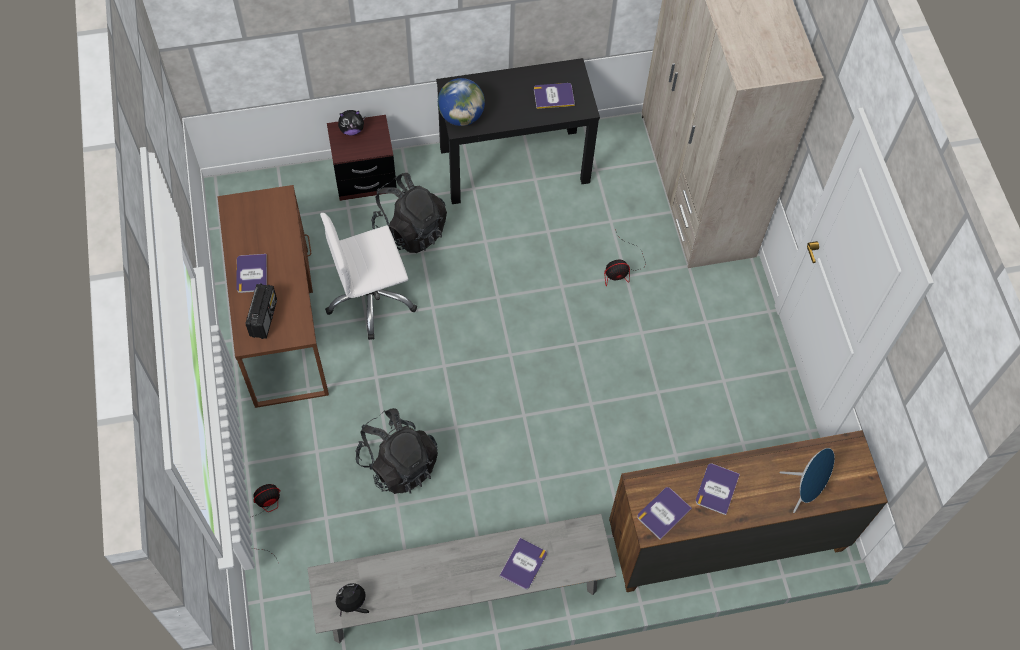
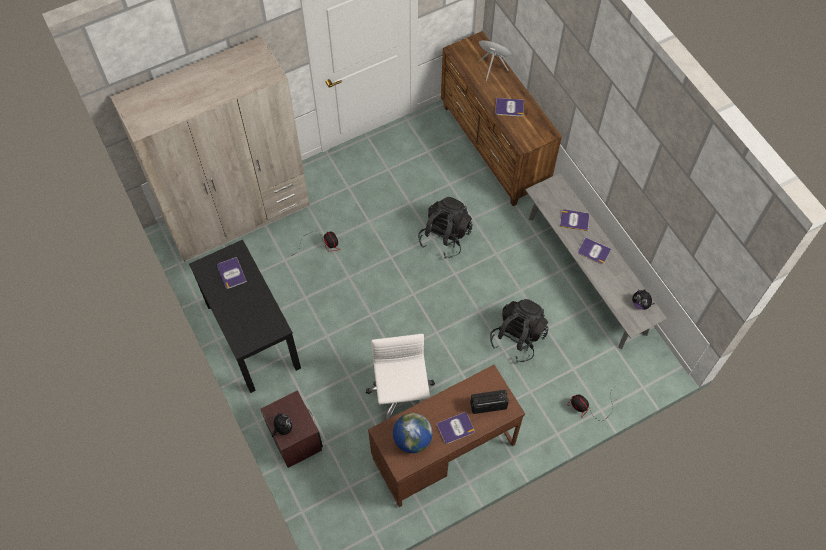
camera: 105 degrees left, 0 degrees up
(371, 299) = (401, 397): white office chair -> white office chair turned 150 degrees counterclockwise
(410, 229) = (332, 390): black backpack -> black backpack (445, 236)
(461, 116) = (268, 330): globe -> globe (412, 439)
(663, 513) = (535, 129): book -> book (594, 251)

